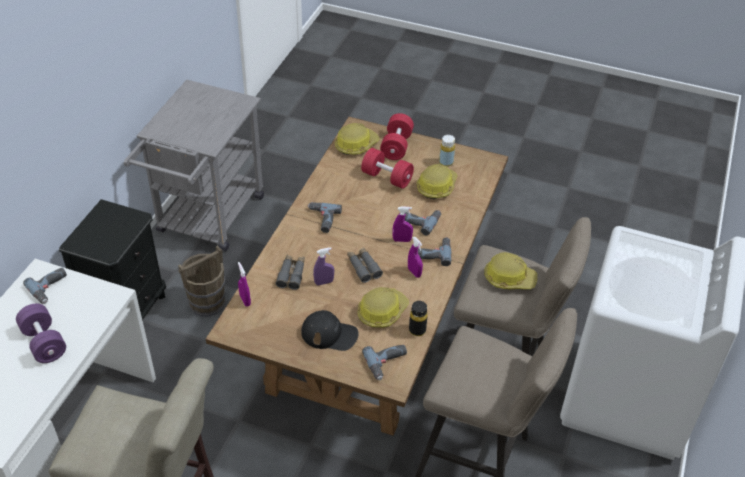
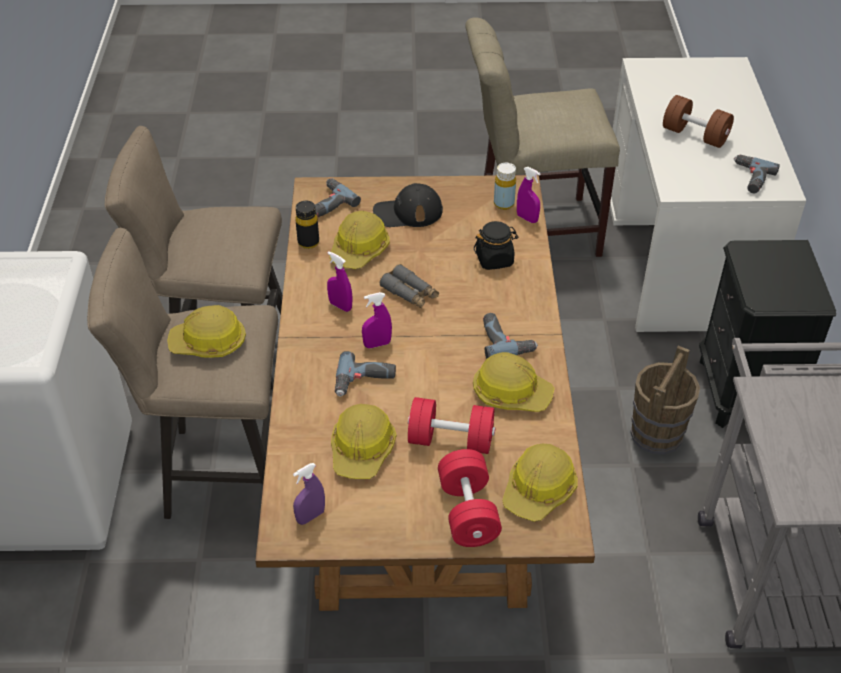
camera: 160 degrees right, 0 degrees up
(44, 342) = (695, 135): purple dumbbell -> brown dumbbell
(291, 274) = (494, 259): grey binoculars -> black jar
(324, 282) = (449, 262): purple spray bottle -> purple spray bottle (310, 516)
(339, 190) = (511, 393): none -> hard hat
(432, 253) = (327, 339): power drill -> none
(446, 162) = (365, 505): yellow bottle -> yellow bottle (504, 204)

